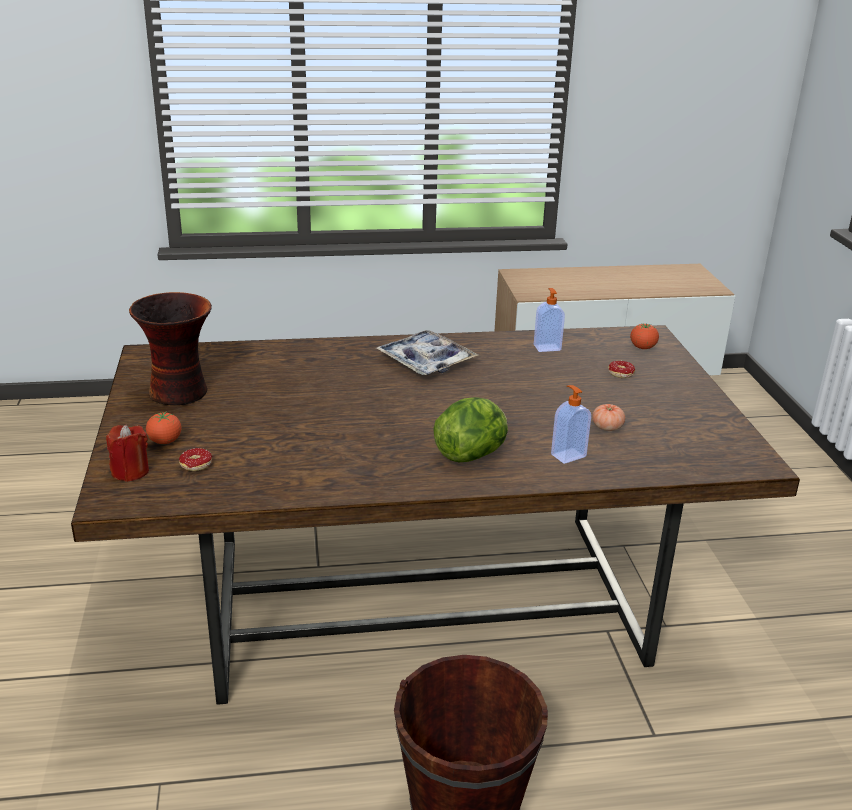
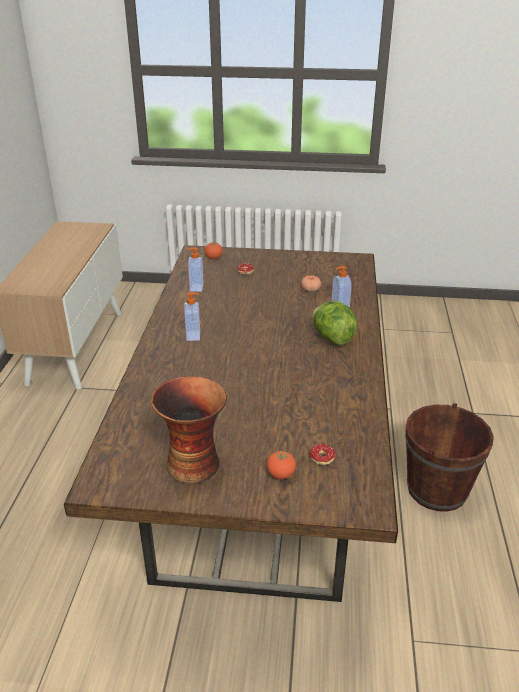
camera: 75 degrees left, 5 degrees up
(130, 471) = (326, 495): red candle -> none
(426, 361) = (194, 335): tray -> soap dispenser

